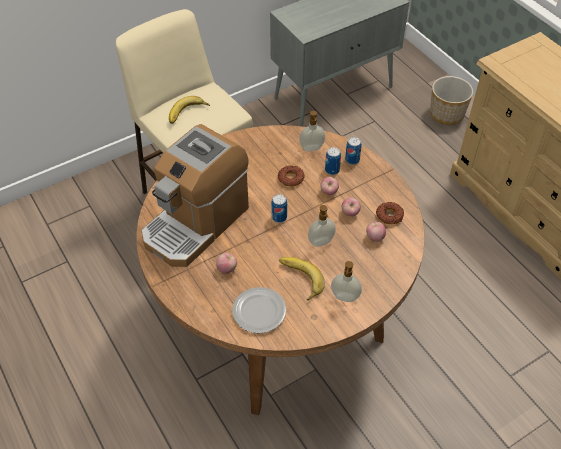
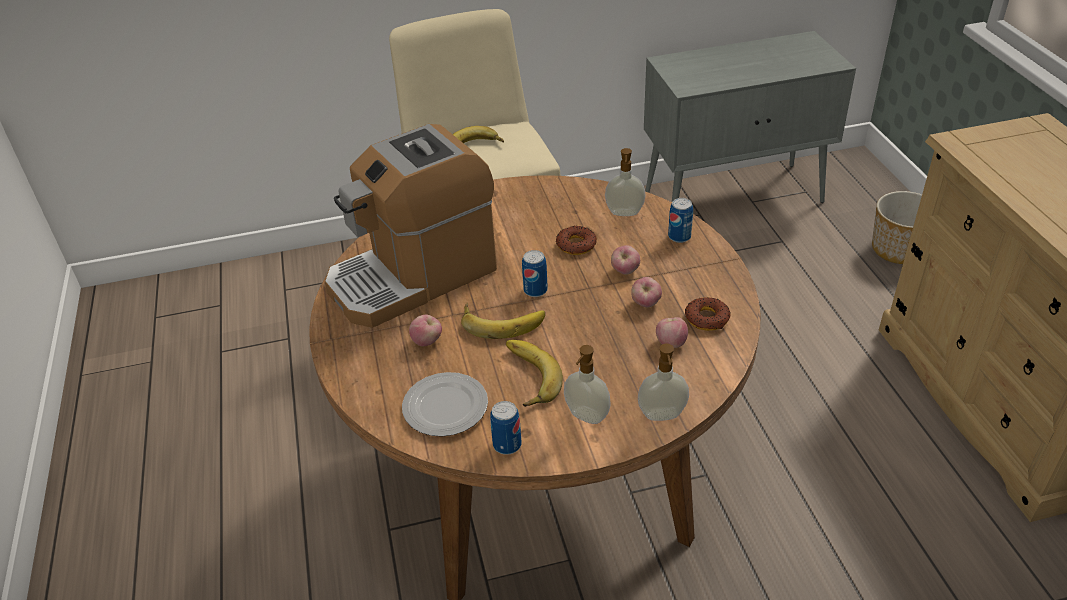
camera: 20 degrees right, 10 degrees down
(268, 243) = (502, 321): none -> banana
(321, 242) = (583, 334): soap dispenser -> soap dispenser (662, 415)
(332, 170) = (642, 245): can -> can (507, 445)

